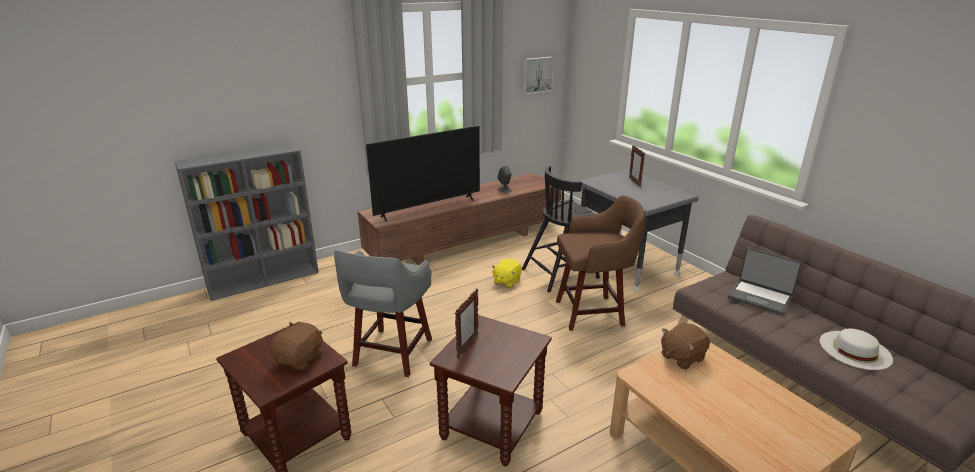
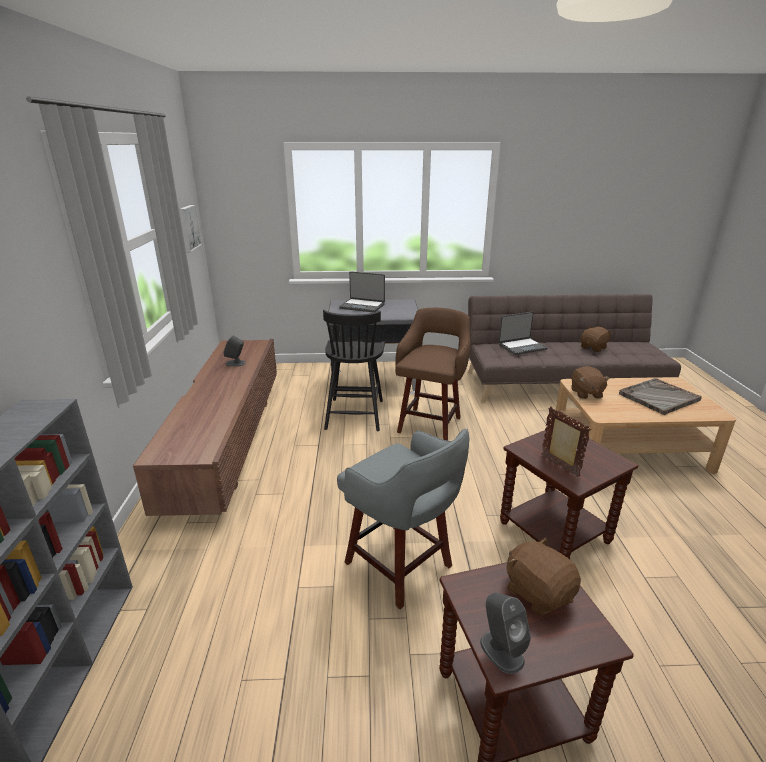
camera: 60 degrees left, 0 degrees up
(246, 354) = (501, 650): none -> grey speaker
(428, 208) = (211, 414): television -> none
(506, 281) = (337, 445): yellow plush toy -> none
(634, 182) = (362, 306): picture frame -> laptop
(751, 416) = (658, 397): none -> grey tray
(855, 350) = (593, 348): white hat -> brown plush toy

